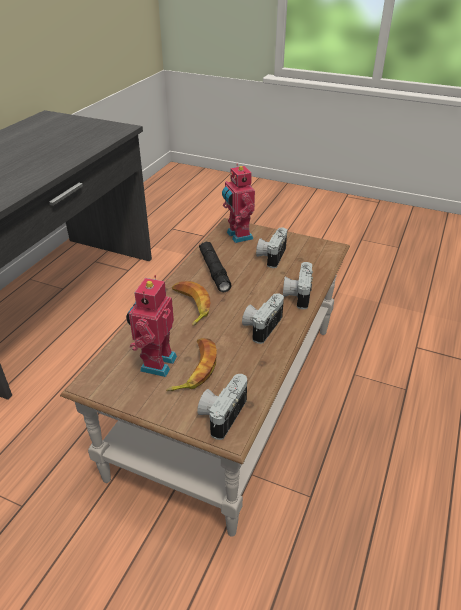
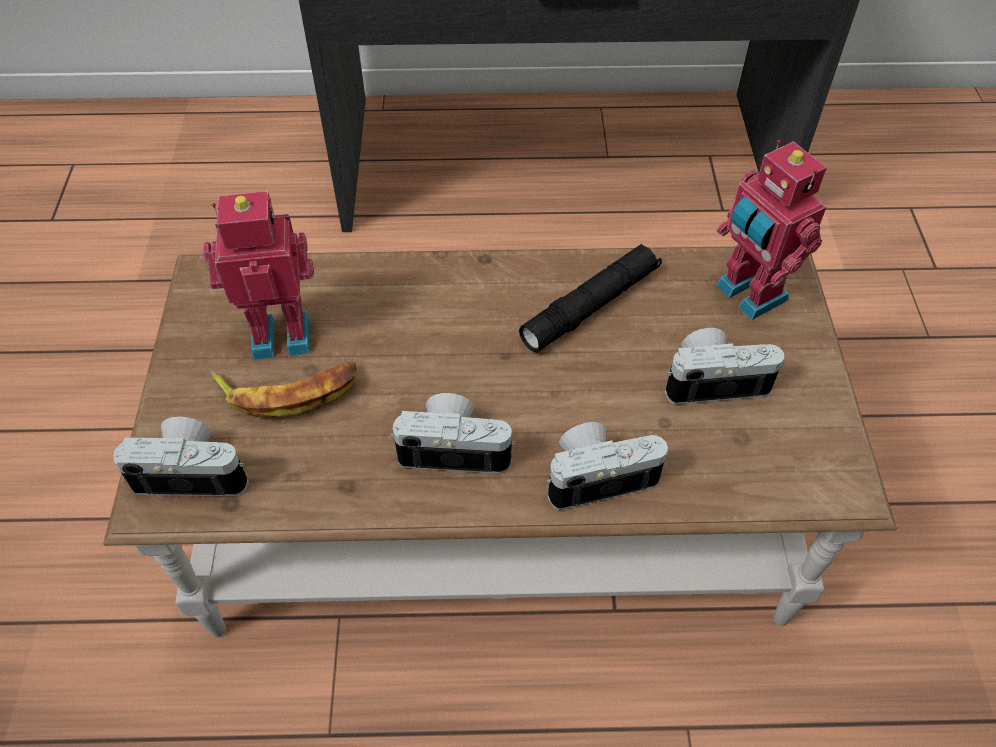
camera: 65 degrees right, 15 degrees up
(190, 305) = (457, 314): banana -> none
(238, 236) = (748, 295): toy robot -> toy robot turned 75 degrees counterclockwise

